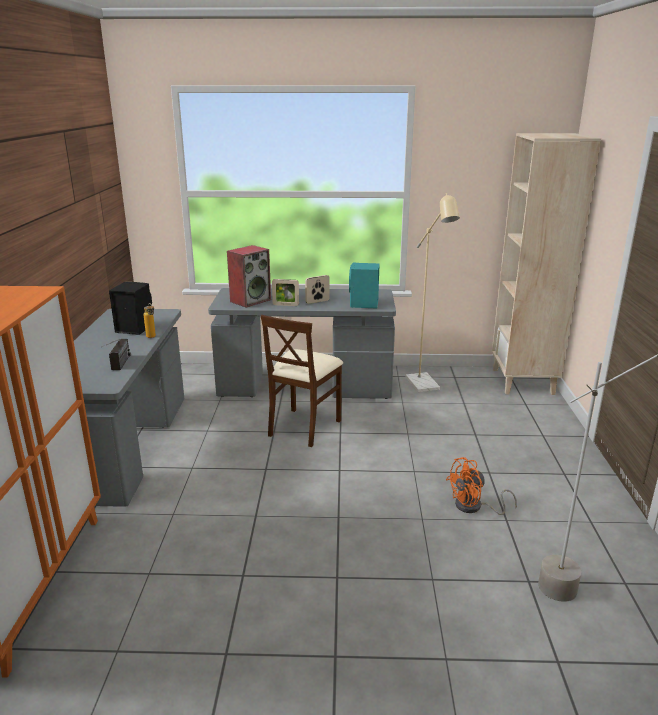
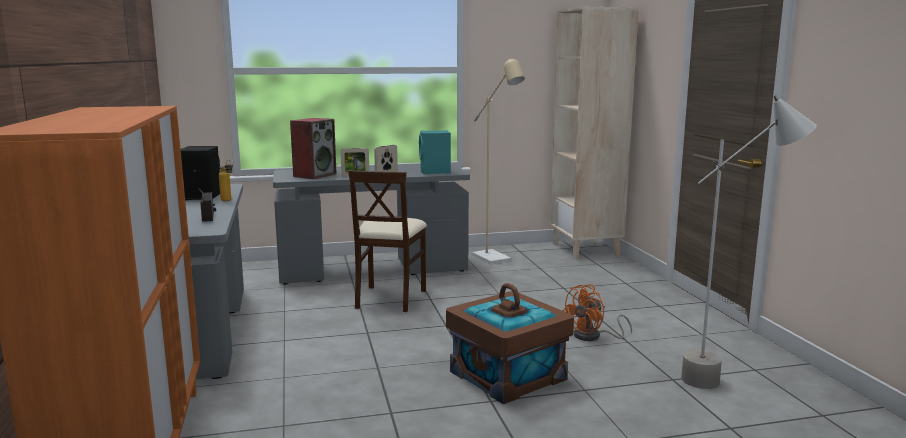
camera: 15 degrees left, 10 degrees down
(368, 546) = (508, 375): none -> brown storage box

